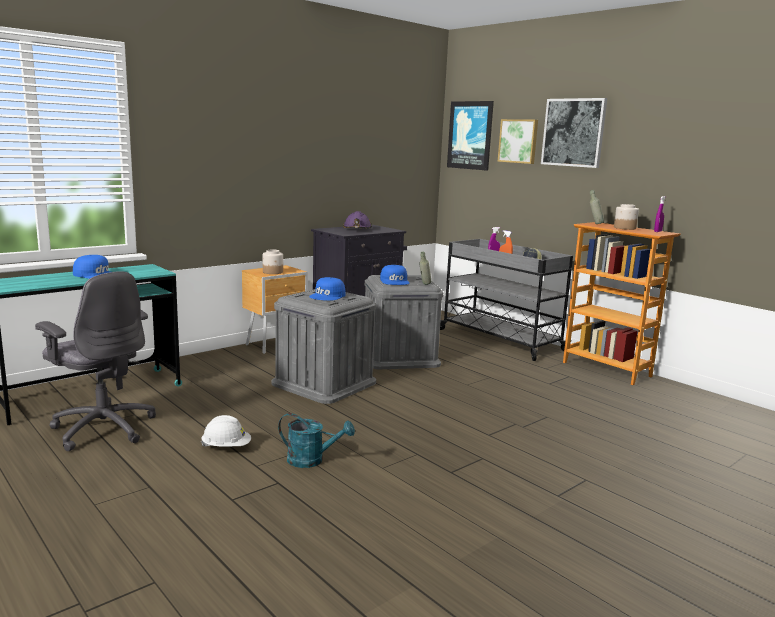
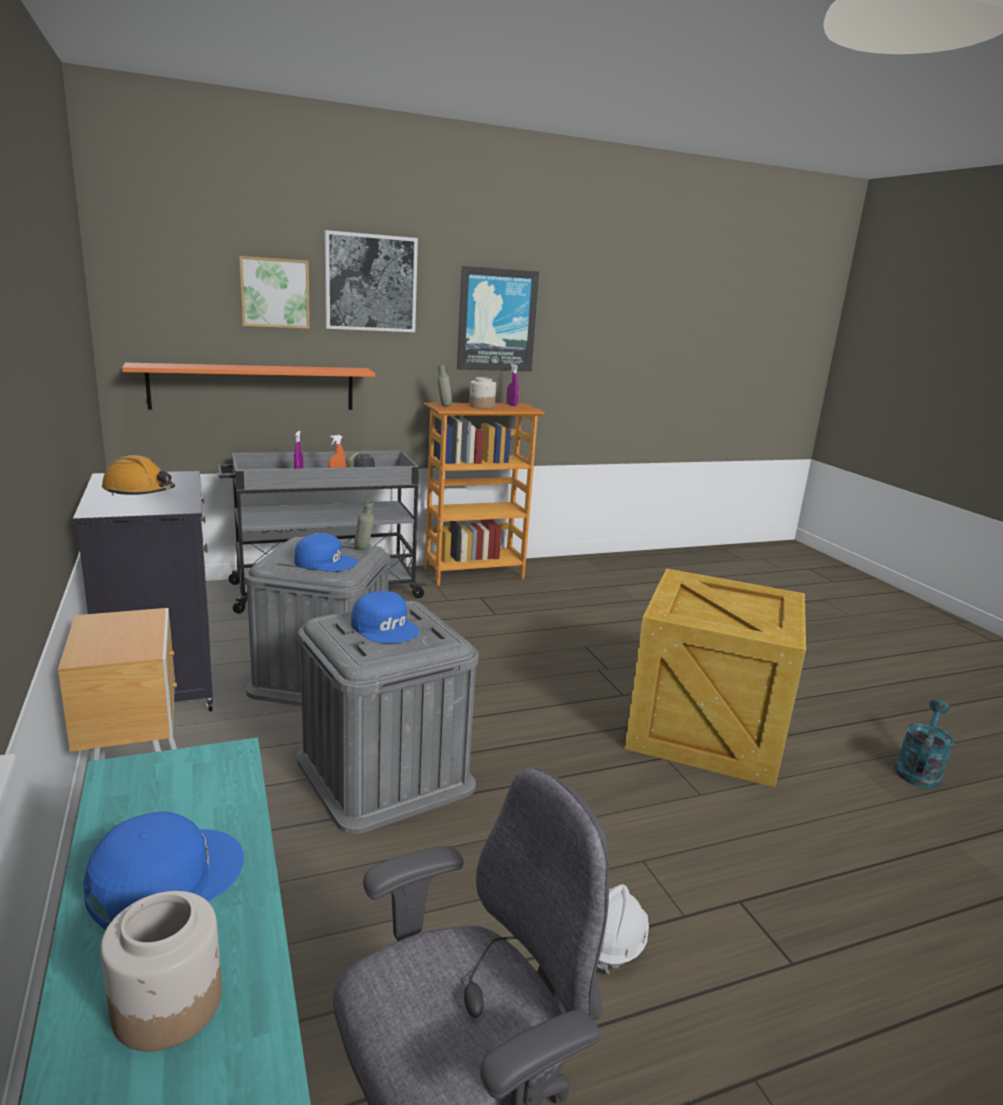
camera: 70 degrees left, 5 degrees up
(273, 272) = (132, 639): jar -> jar (169, 1003)
(312, 460) = (673, 851): turquoise watering can -> turquoise watering can (918, 769)
(357, 229) = (139, 492): purple hard hat -> orange hard hat
(470, 135) = (165, 279): picture -> picture (496, 320)
(476, 467) = (703, 728): none -> crate
(501, 200) = (253, 387): none -> orange shelf

